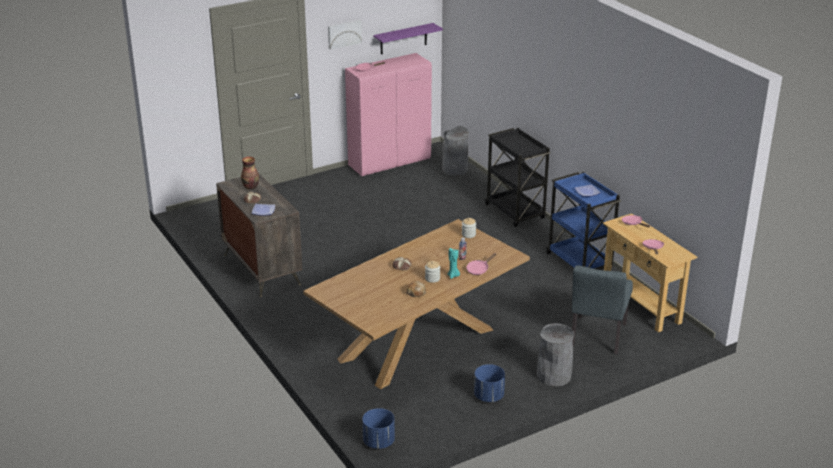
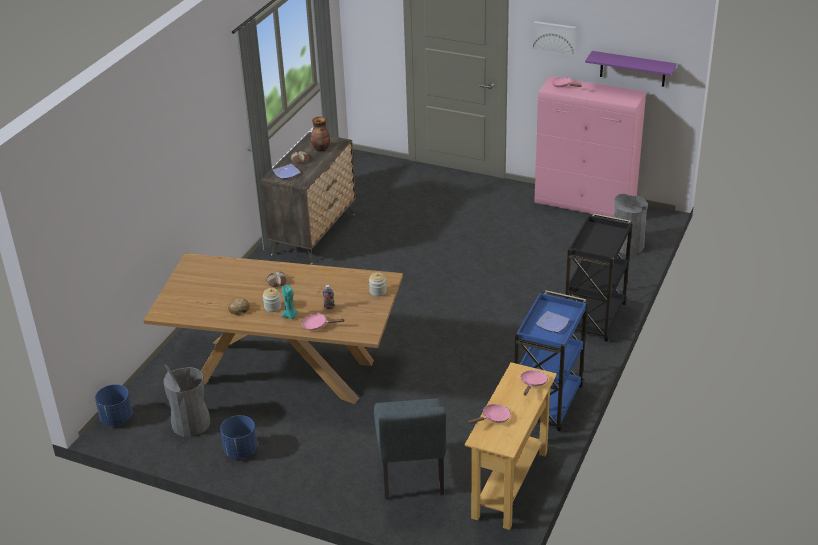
camera: 55 degrees right, 5 degrees up
(553, 375) = (314, 477): grey trash can -> grey trash can (191, 423)
(596, 338) = (412, 478): grey chair -> grey chair turned 75 degrees counterclockwise

